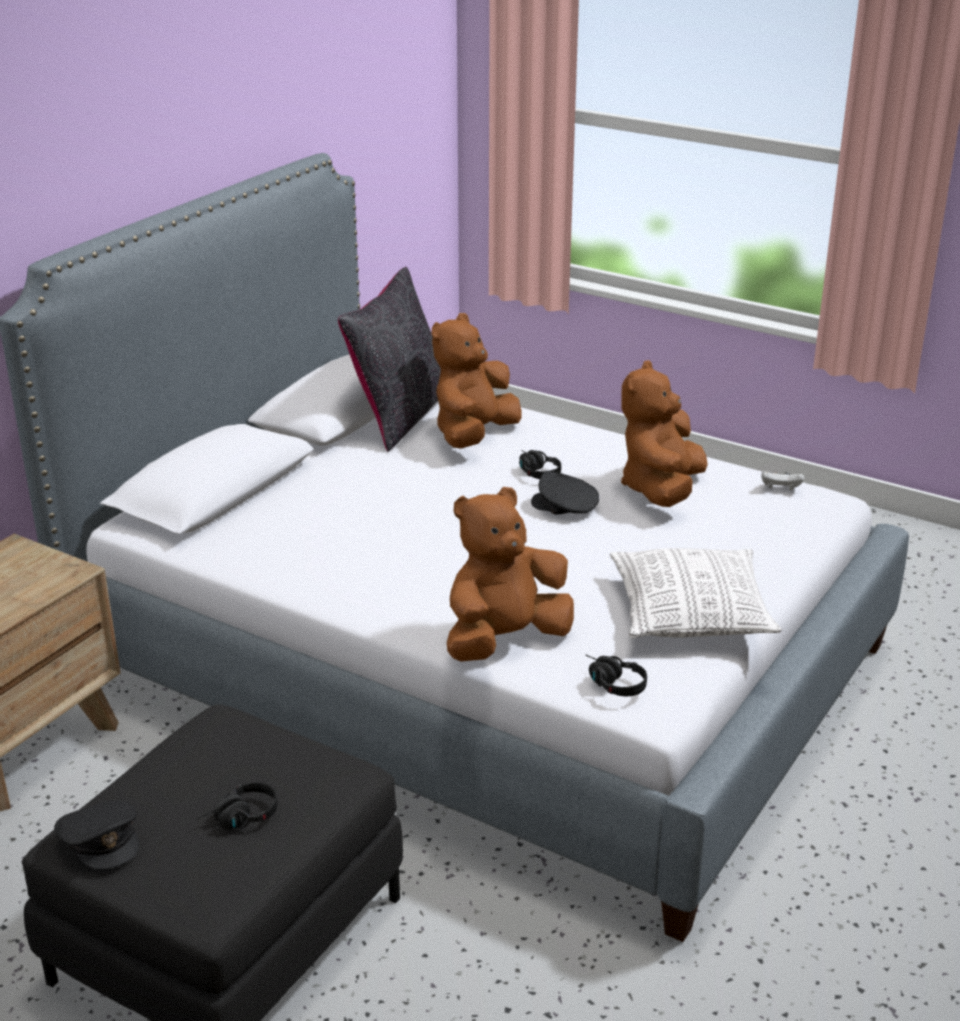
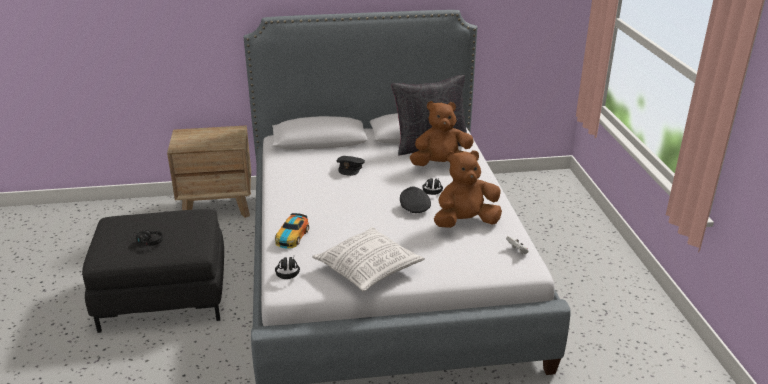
camera: 50 degrees right, 0 degrees up
(101, 840) = (114, 224): black cap -> black cap (350, 168)
(504, 640) = (292, 236): brown plush toy -> toy car

